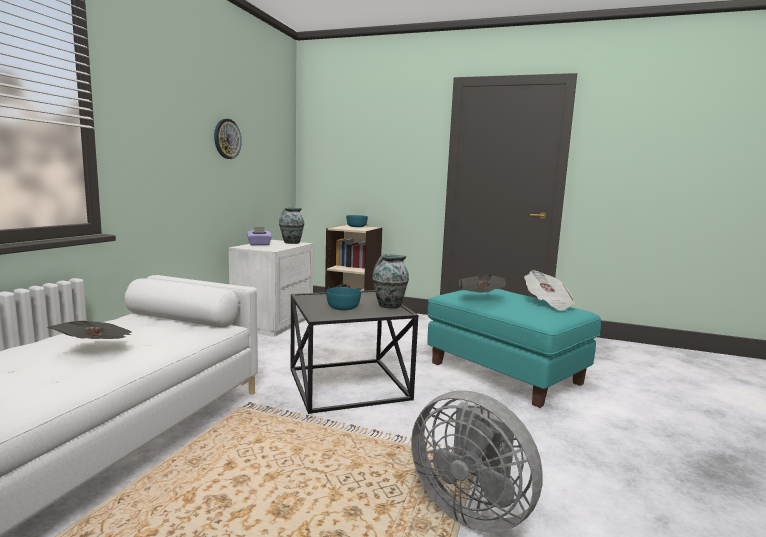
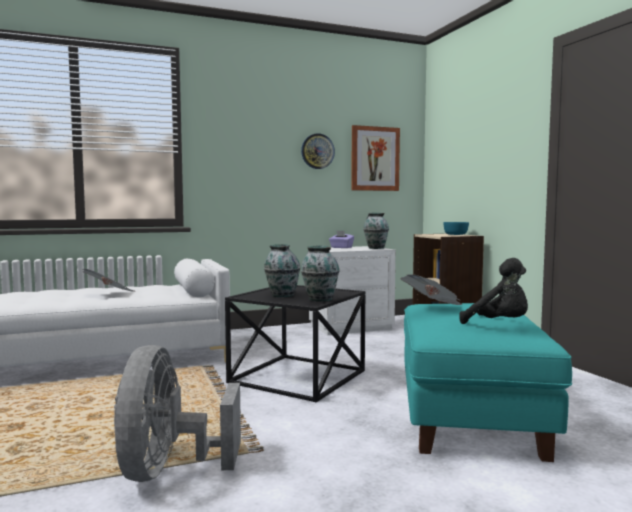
camera: 50 degrees right, 5 degrees down
(267, 150) = (375, 159): none -> picture
(342, 307) = (282, 295): turquoise bowl -> vase
(548, 303) = (499, 324): newspaper -> black plush toy

